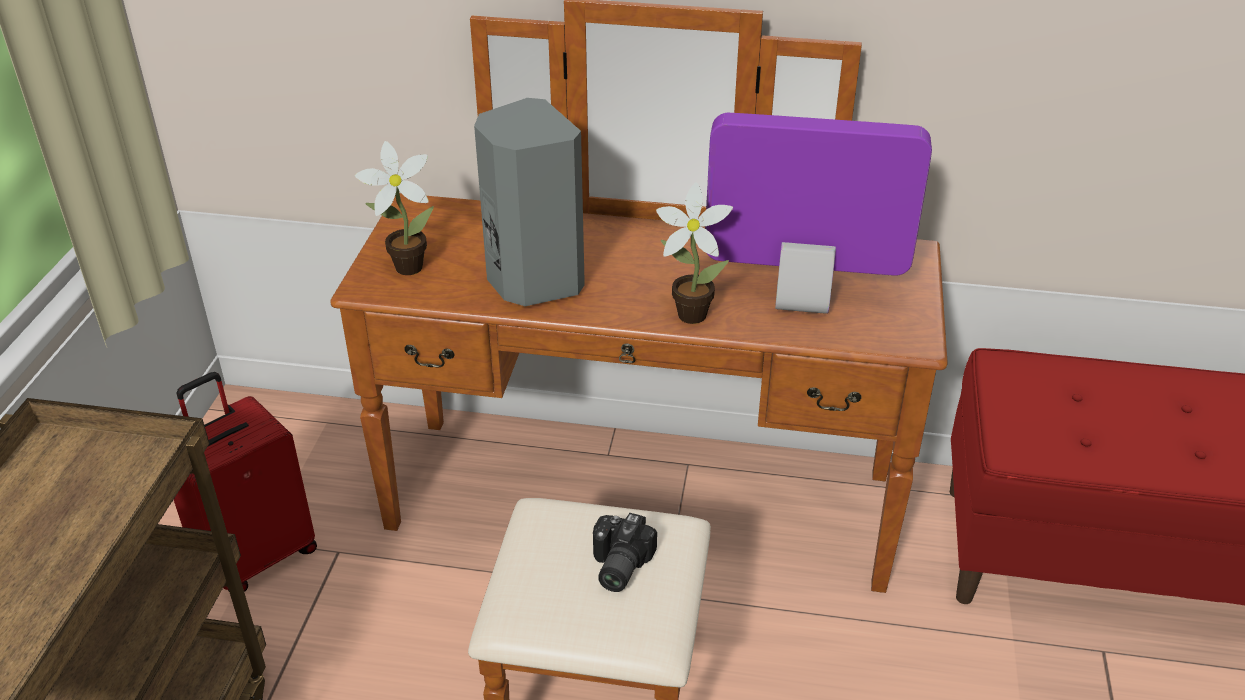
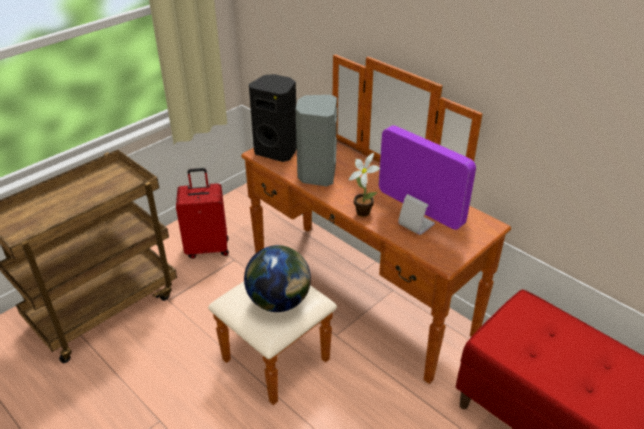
camera: 35 degrees right, 0 degrees up
(404, 267) = (277, 151): potted plant -> black speaker
(616, 566) = (279, 301): camera -> globe

